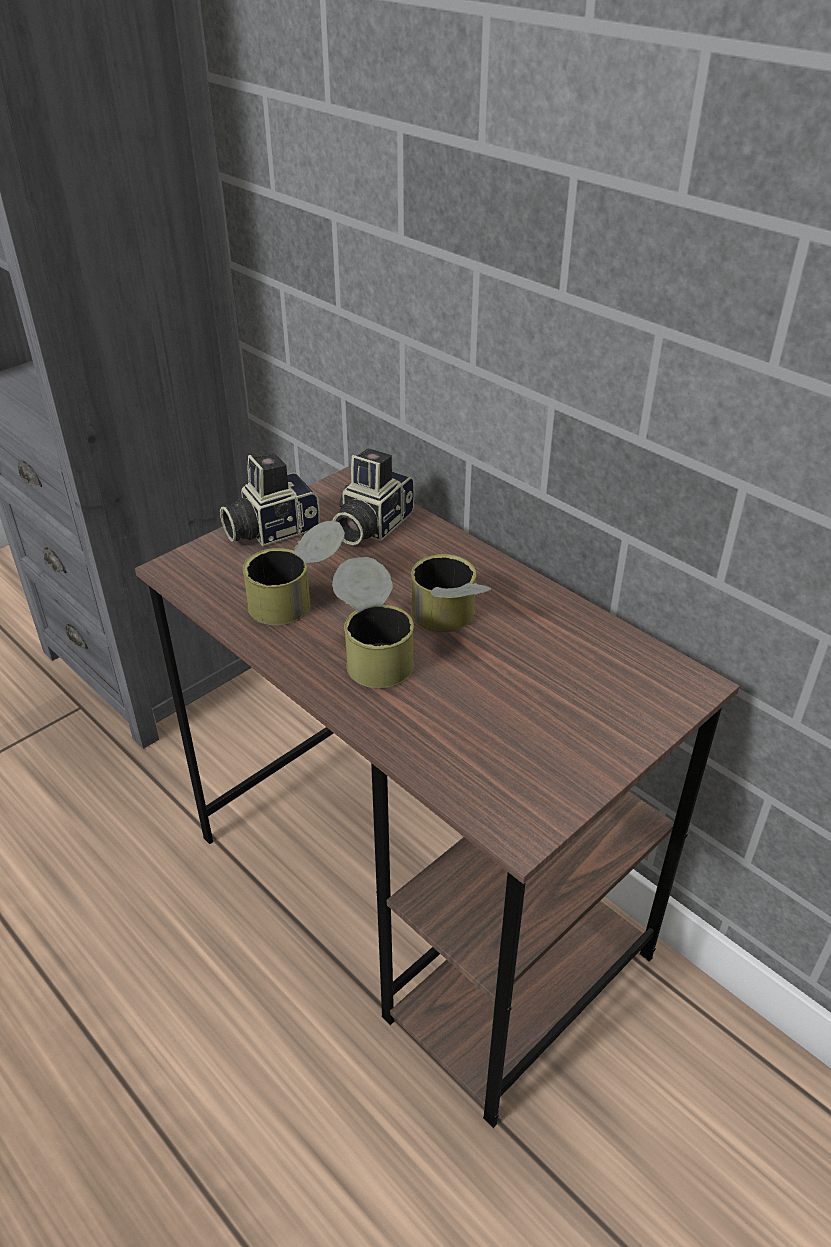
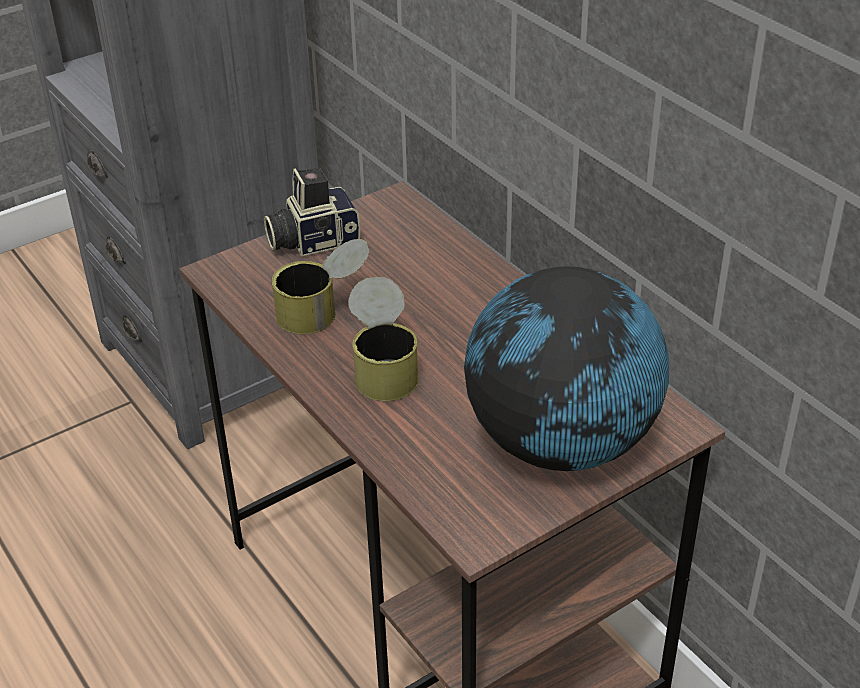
camera: 10 degrees right, 0 degrees up
(370, 525) = (409, 244): camera -> none
(448, 624) = (460, 347): can -> none
(580, 715) = (561, 443): none -> globe

